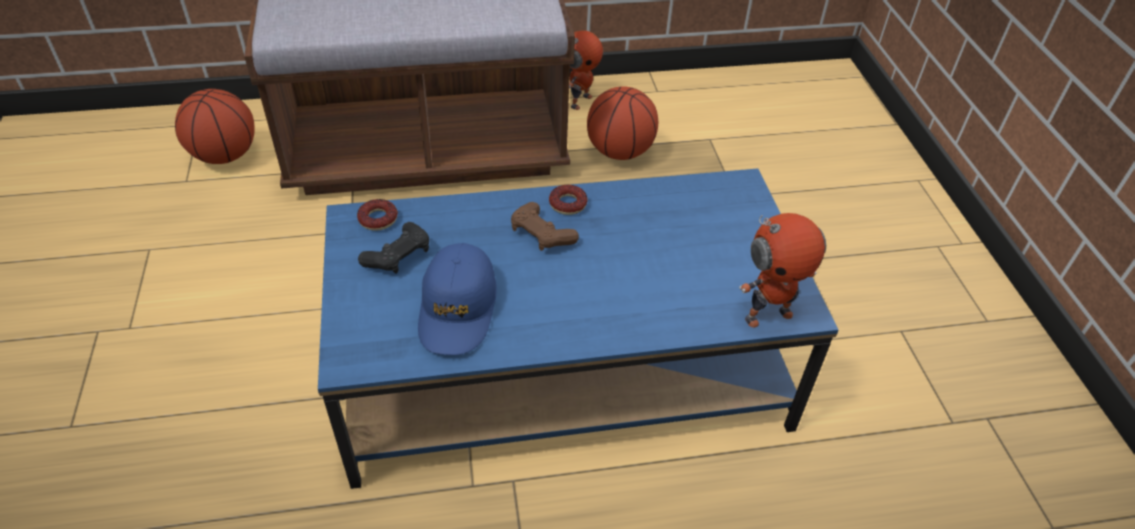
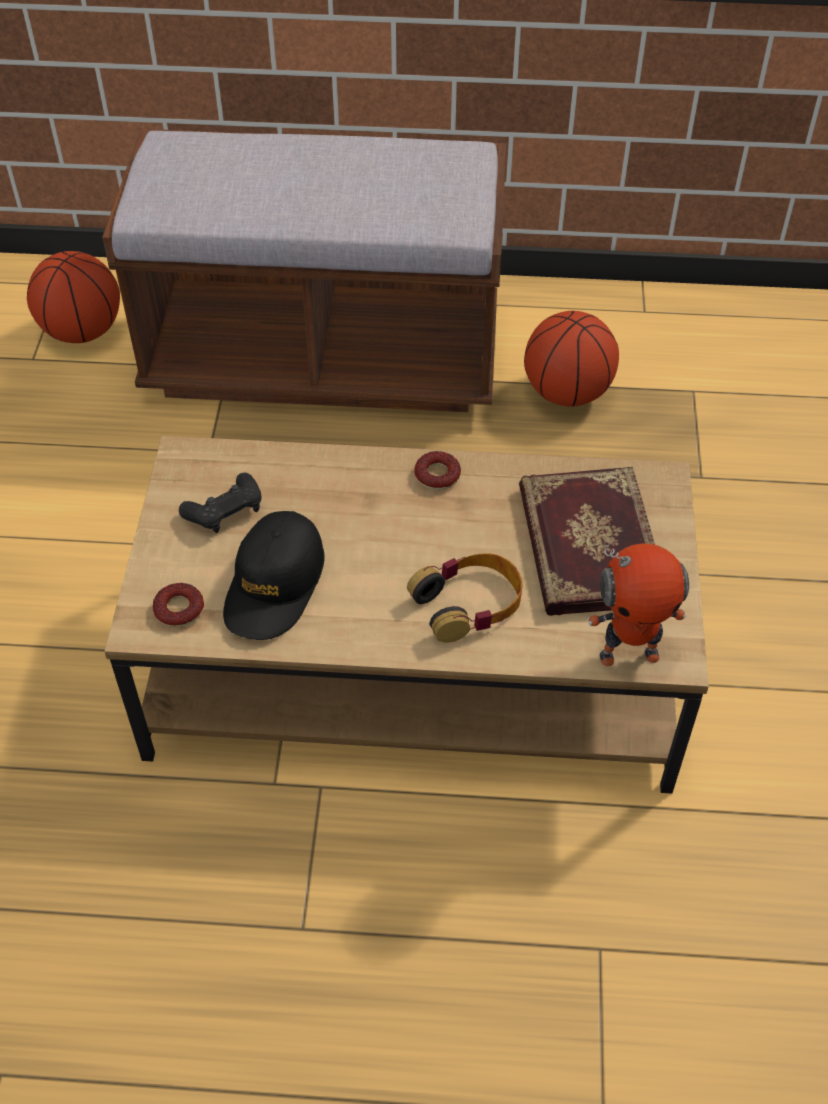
camera: 15 degrees right, 5 degrees up
(378, 219) = (214, 461): donut -> donut (179, 609)
(458, 308) = (274, 585): blue cap -> black cap
(541, 234) = (395, 510): brown game controller -> none
(563, 367) = (414, 665): blue coffee table -> brown coffee table
(580, 101) = (536, 313): toy robot -> none
(626, 297) = (468, 603): none -> headphones
(704, 239) = (586, 545): none -> book

